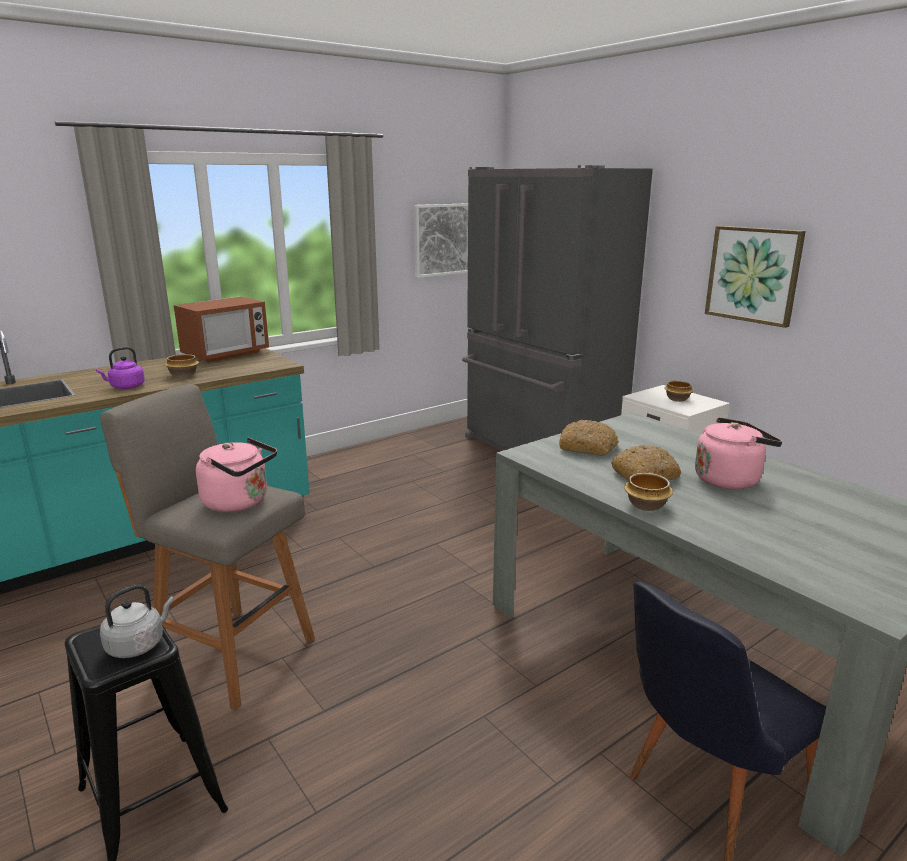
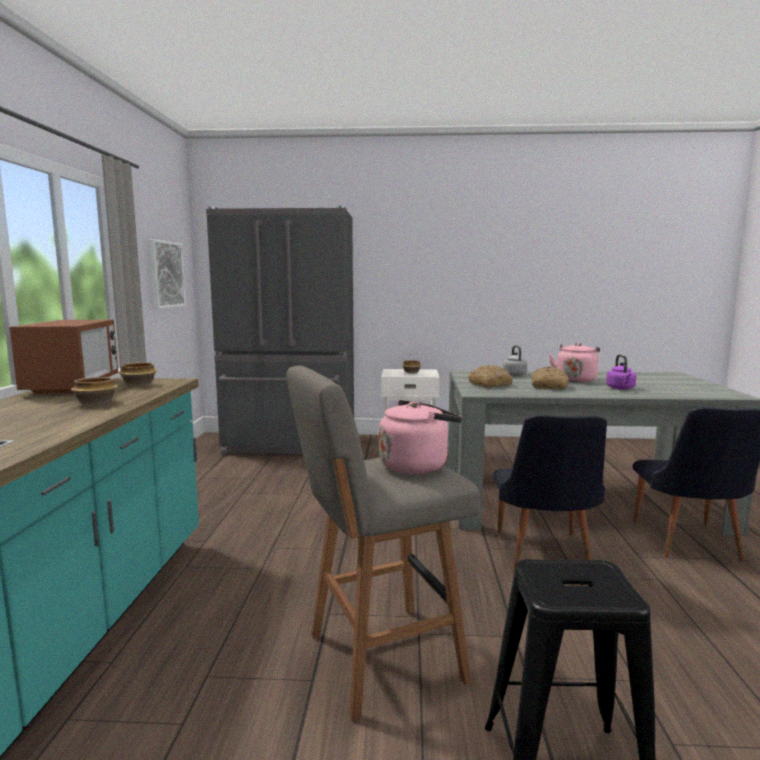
camera: 50 degrees left, 10 degrees down
(125, 387) = (62, 422): purple kettle -> purple kettle (621, 388)
(138, 644) = (589, 574): grey kettle -> grey kettle (513, 374)
(500, 679) = (544, 557): none -> black chair
(647, 505) = (590, 394): bowl -> bowl (140, 384)
(753, 274) = (438, 284): picture -> none

